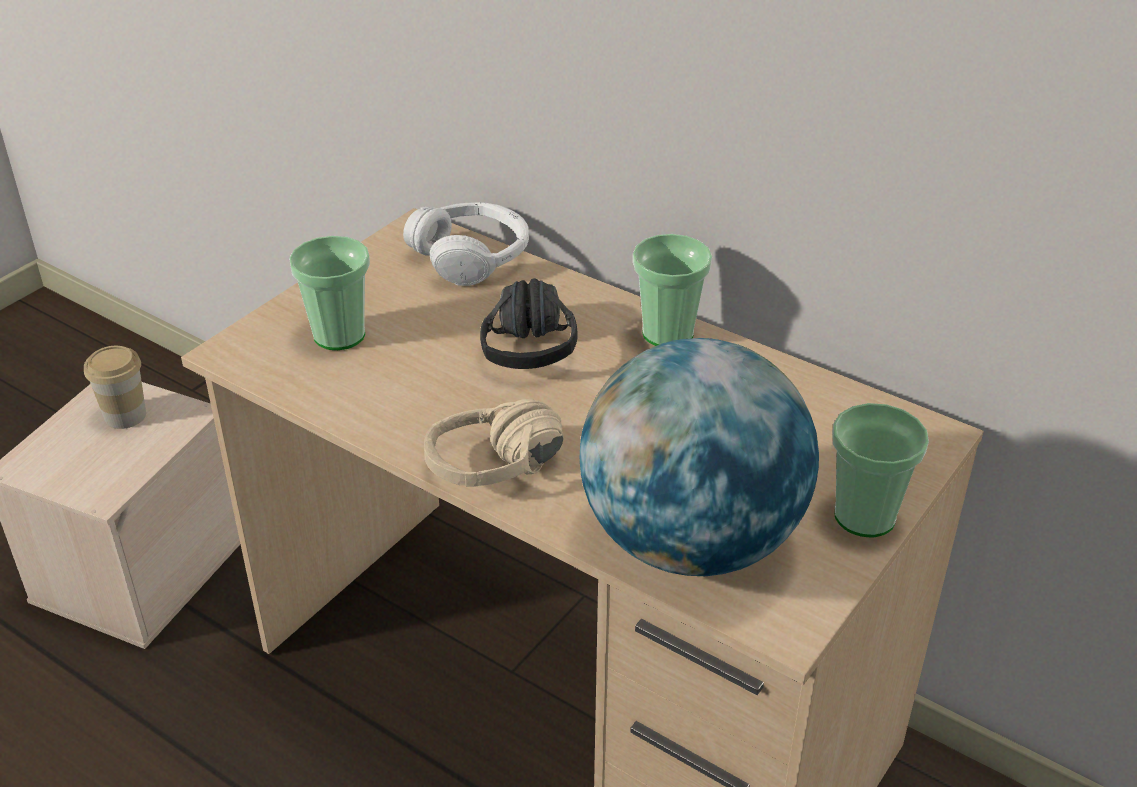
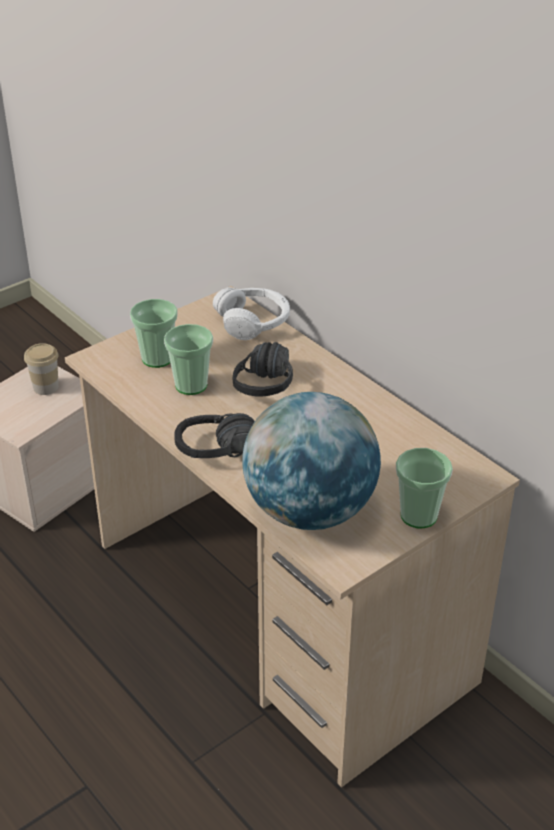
camera: 15 degrees right, 0 degrees up
(504, 478) = (218, 457): beige headphones -> black headphones
(668, 333) = (352, 388): cup -> cup (191, 385)

